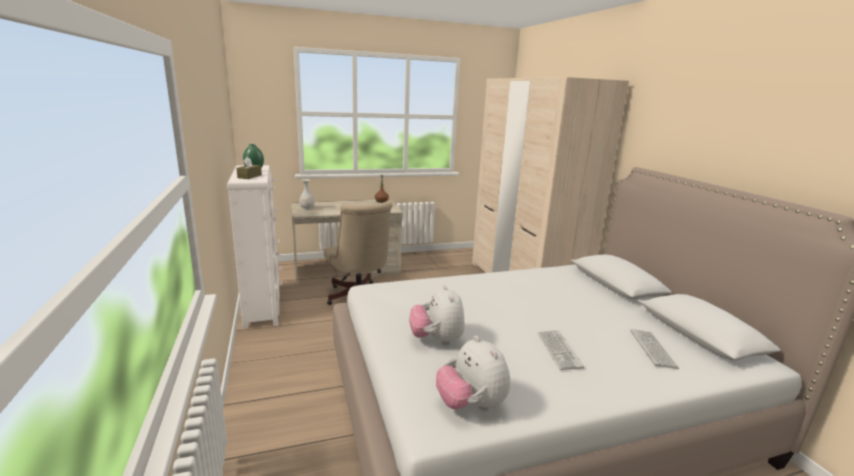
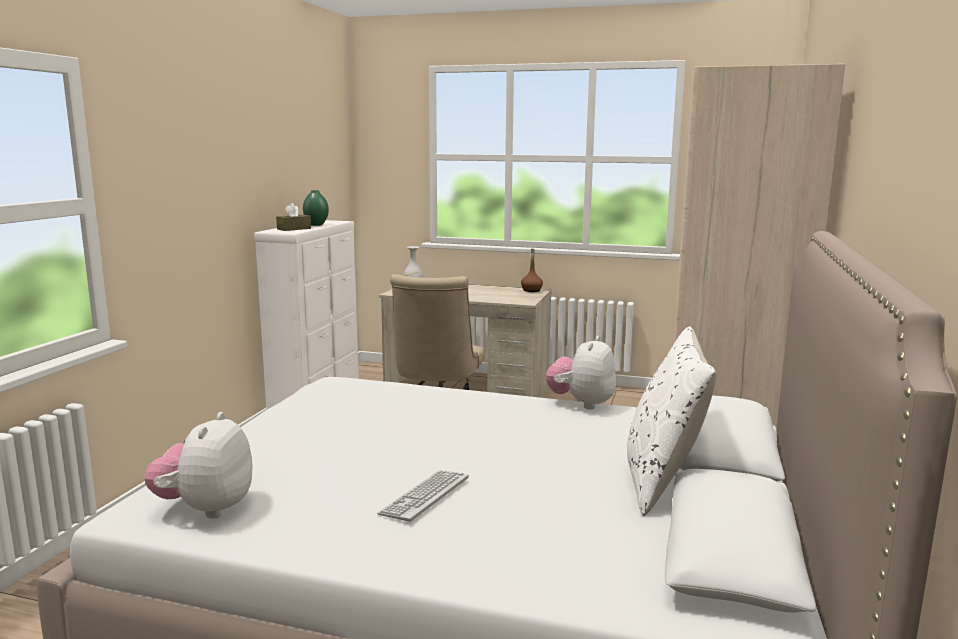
camera: 35 degrees right, 5 degrees down
(437, 340) = (299, 444): plush toy -> plush toy (582, 403)
(622, 305) = (663, 479): none -> white pillow
(652, 349) = (580, 540): keyboard -> none

